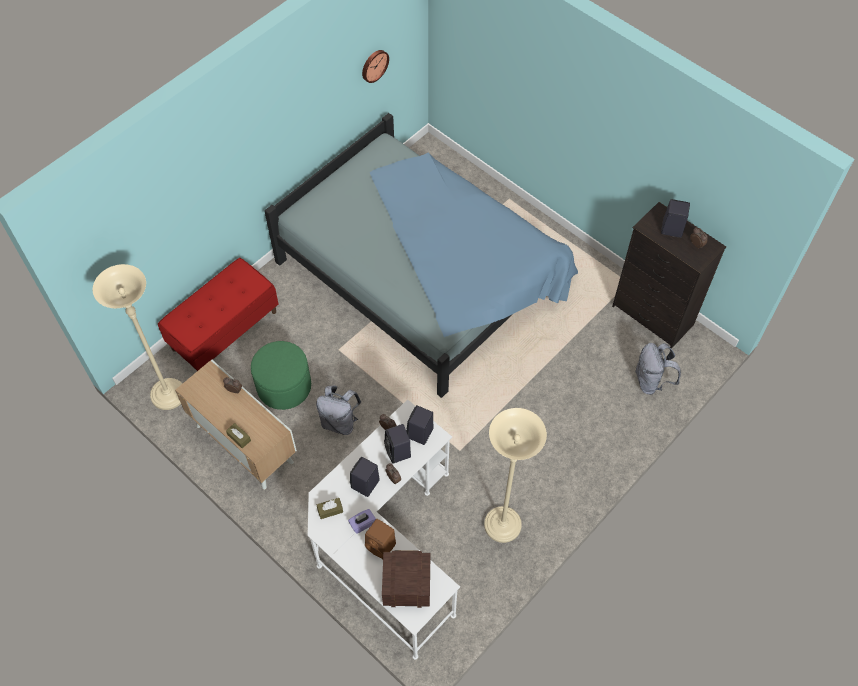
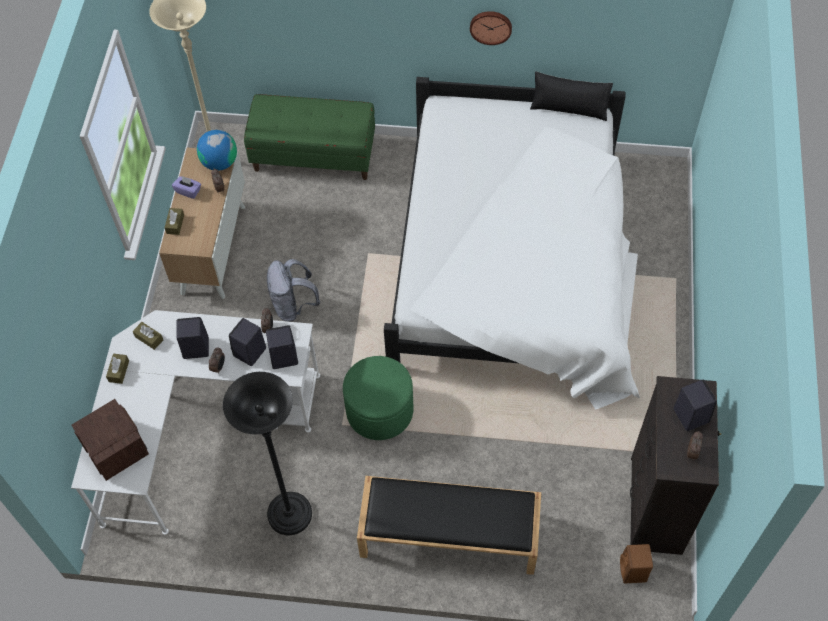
camera: 55 degrees right, 0 degrees up
(210, 376) = (220, 162): none -> globe
(224, 330) = (314, 155): red bench -> green bench
(284, 386) = (294, 238): green ottoman -> green ottoman (379, 410)
(341, 546) = (119, 371): none -> brown tissue box
(362, 524) = (153, 372): purple tissue box -> purple tissue box (188, 191)
(365, 150) = (569, 107): none -> black pillow
(374, 65) = (623, 24): wall clock -> wall clock (491, 26)
(381, 546) = (142, 403): brown speaker -> brown speaker (633, 571)
(425, 274) = (515, 266): blue bed -> white bed
(502, 525) = (289, 514): beige floor lamp -> black floor lamp
(589, 440) = (448, 535): none -> black bench
(651, 381) = (571, 554): grey backpack -> none

